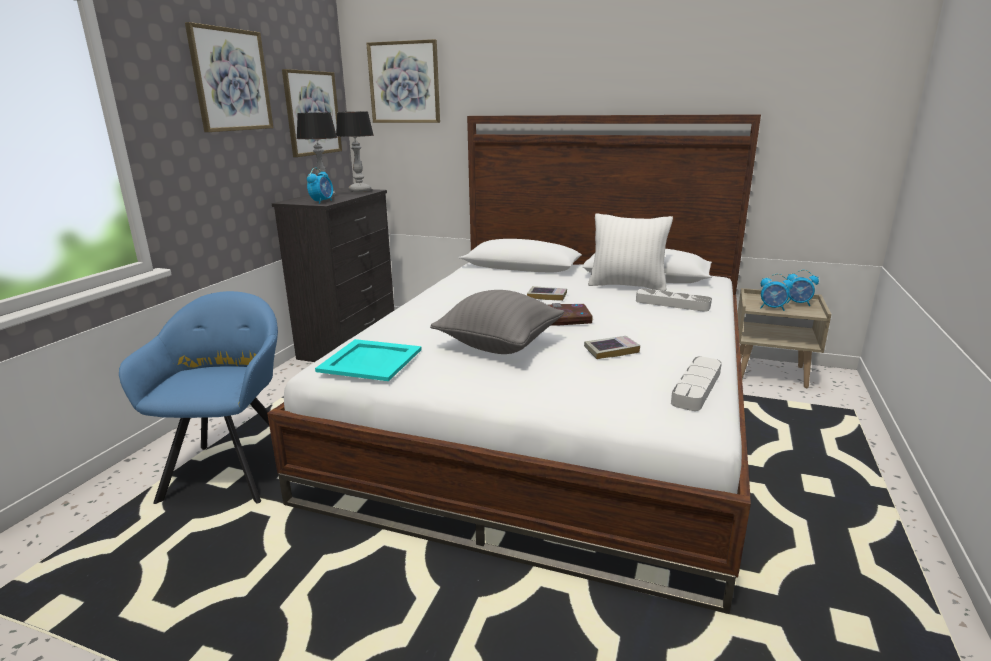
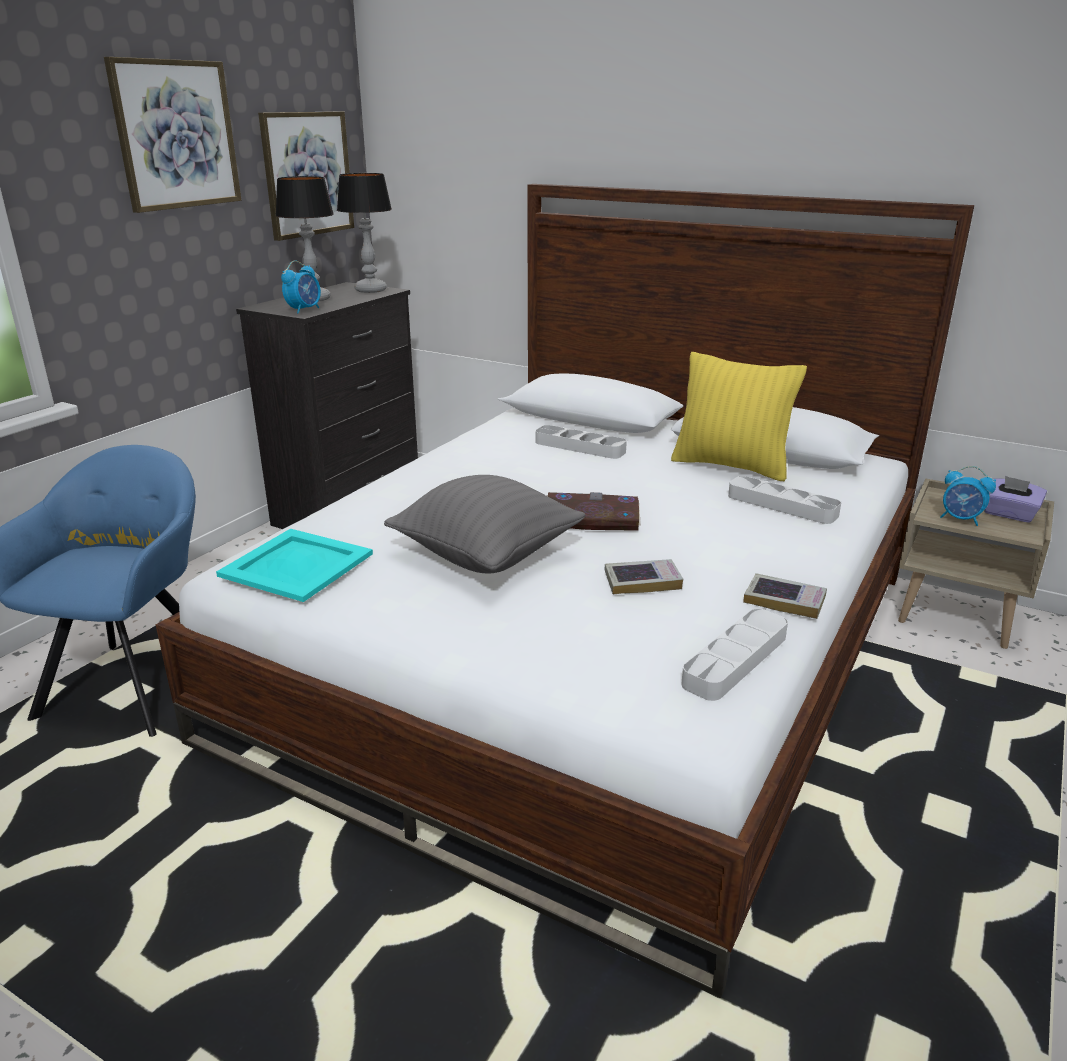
camera: 10 degrees right, 5 degrees up
(404, 82) = (444, 129): picture -> none
(524, 282) = (580, 447): none -> grey tray
(547, 296) = (600, 475): book -> book (784, 601)
(627, 286) = (731, 466): white pillow -> yellow pillow
(798, 303) = (1008, 514): alarm clock -> purple tissue box

